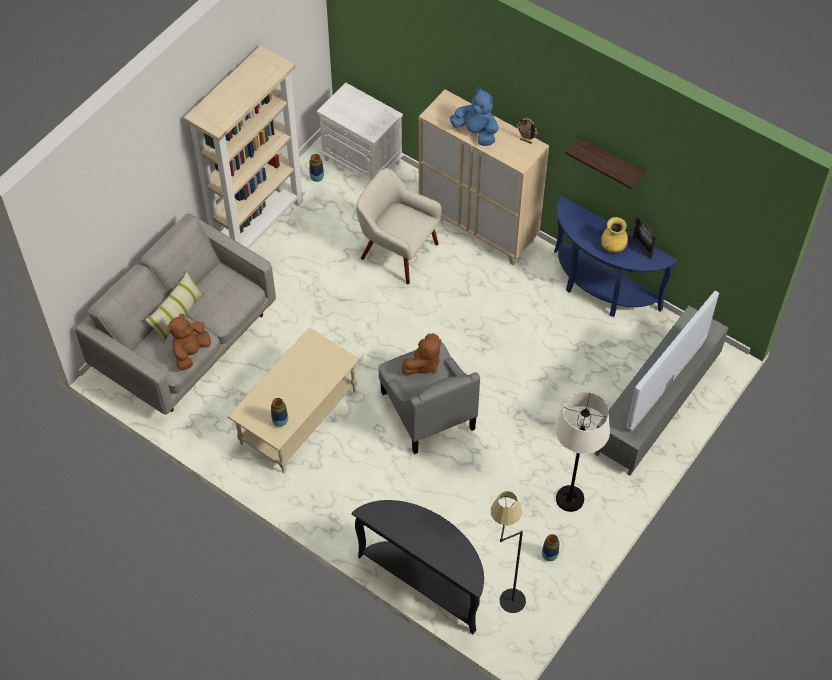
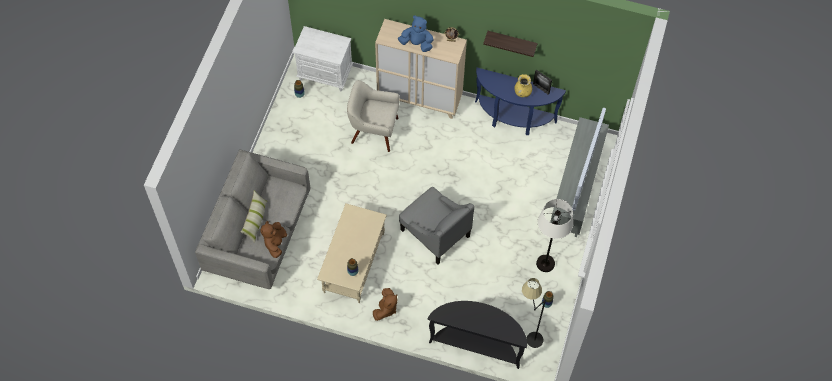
camera: 20 degrees left, 5 degrees up
(258, 224) = (273, 138): beige bookcase -> none
(423, 364) = (428, 205): brown plush toy -> brown plush toy (385, 309)

